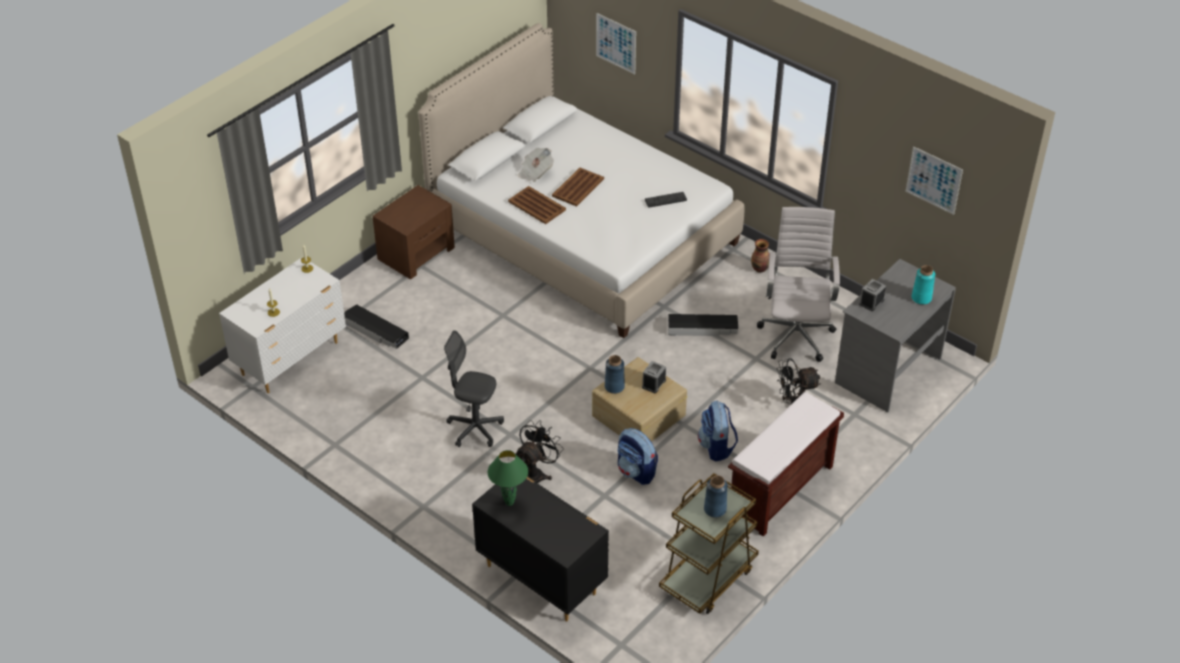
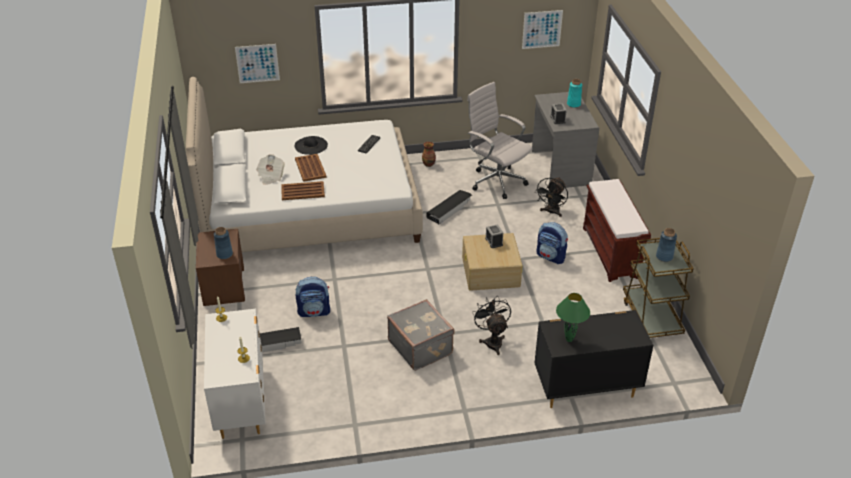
camera: 50 degrees left, 5 degrees down
(475, 429) = (421, 347): grey office chair -> grey suitcase
(614, 387) = (478, 258): blue vase -> blue vase (224, 254)
(615, 165) = (311, 145): none -> black hat
(636, 472) = (537, 298): backpack -> backpack (314, 311)

